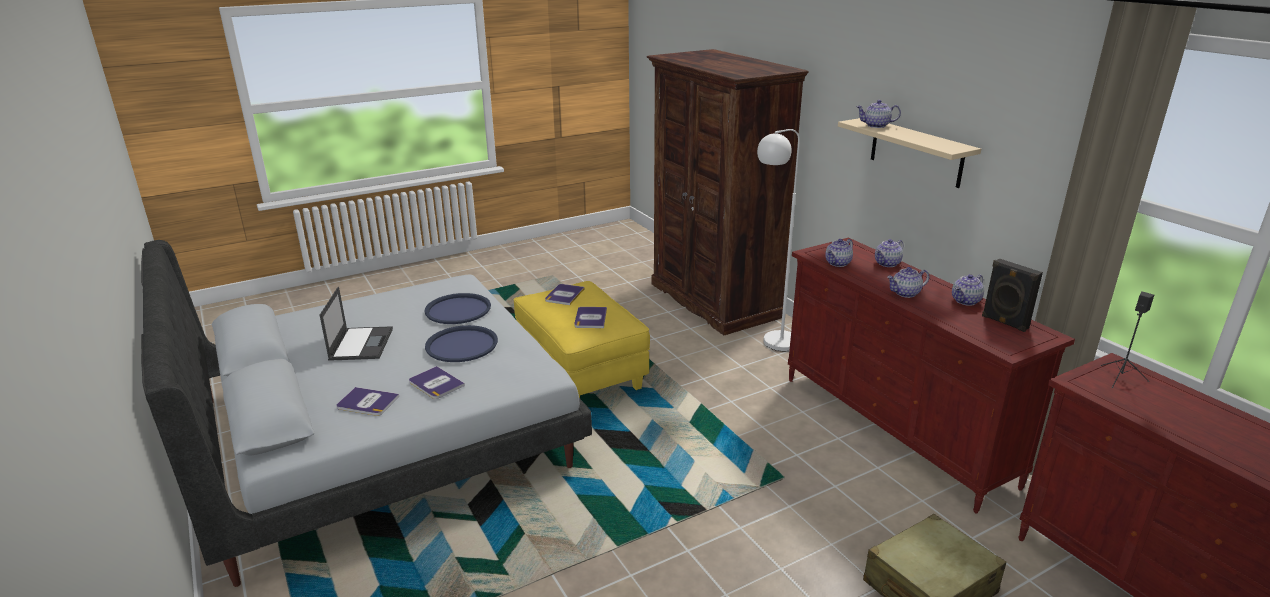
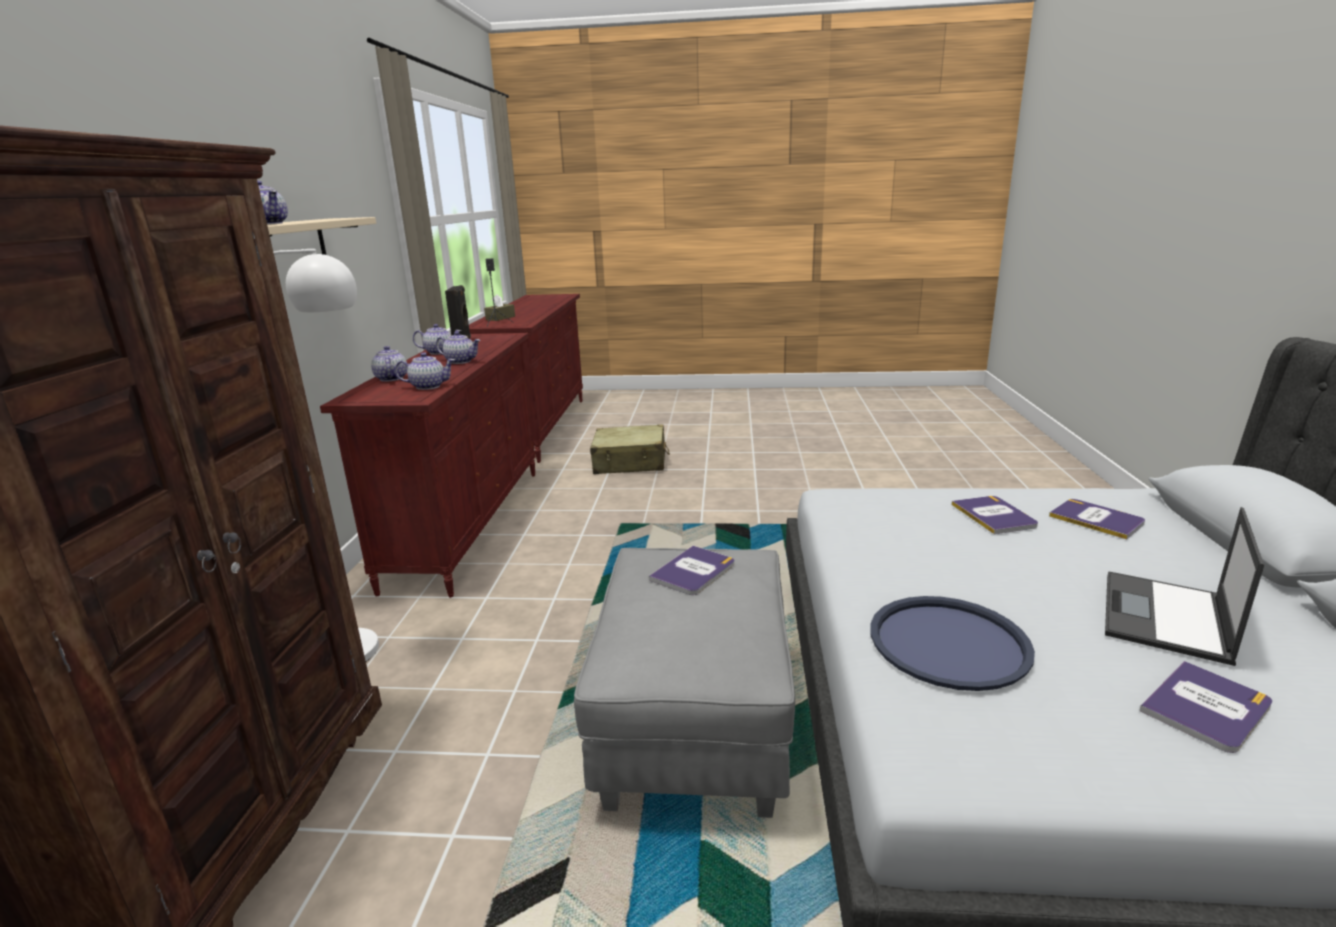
camera: 145 degrees left, 5 degrees down
(461, 345) = (949, 554): blue tray -> none
(564, 295) = (687, 639): book -> book (1206, 707)
(581, 373) = (694, 725): yellow ottoman -> grey ottoman
(887, 264) = (391, 378): teapot -> teapot turned 105 degrees counterclockwise
(1175, 399) = (500, 318): none -> brown tissue box

